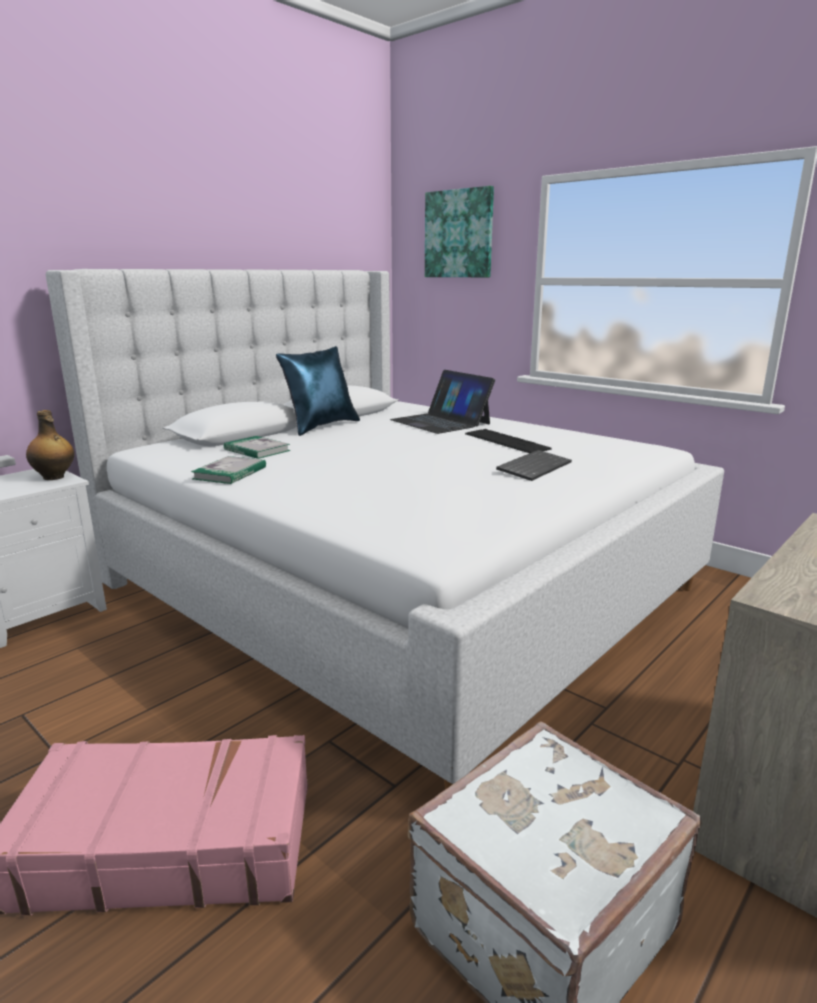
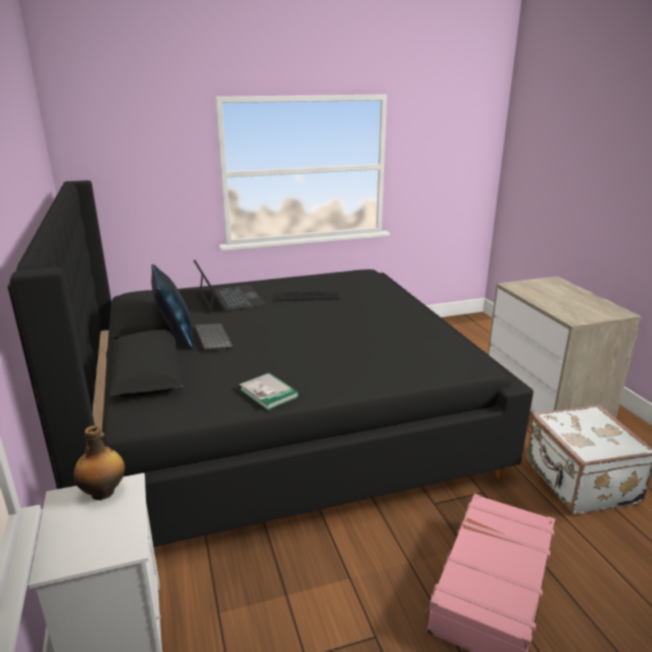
camera: 60 degrees left, 5 degrees up
(257, 450) = (215, 372): book -> none
(396, 583) = (276, 423): white bed -> black bed
(440, 422) = (230, 298): laptop -> laptop turned 105 degrees counterclockwise
(459, 234) = (137, 139): picture -> none
(533, 467) = (366, 306): keyboard -> keyboard (212, 338)

